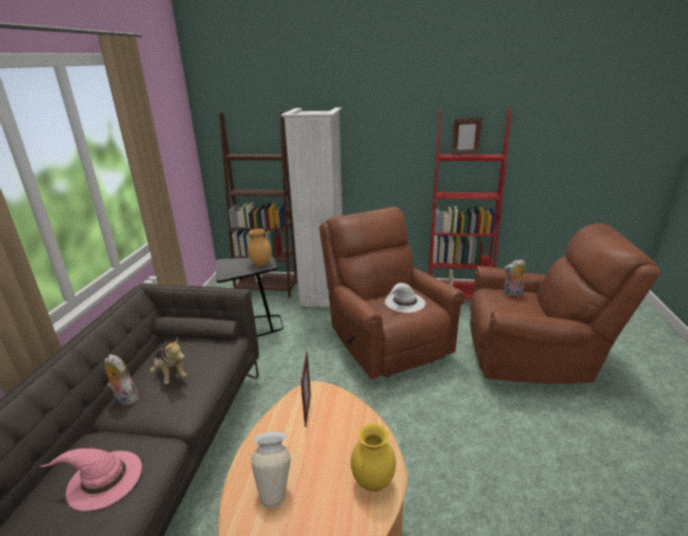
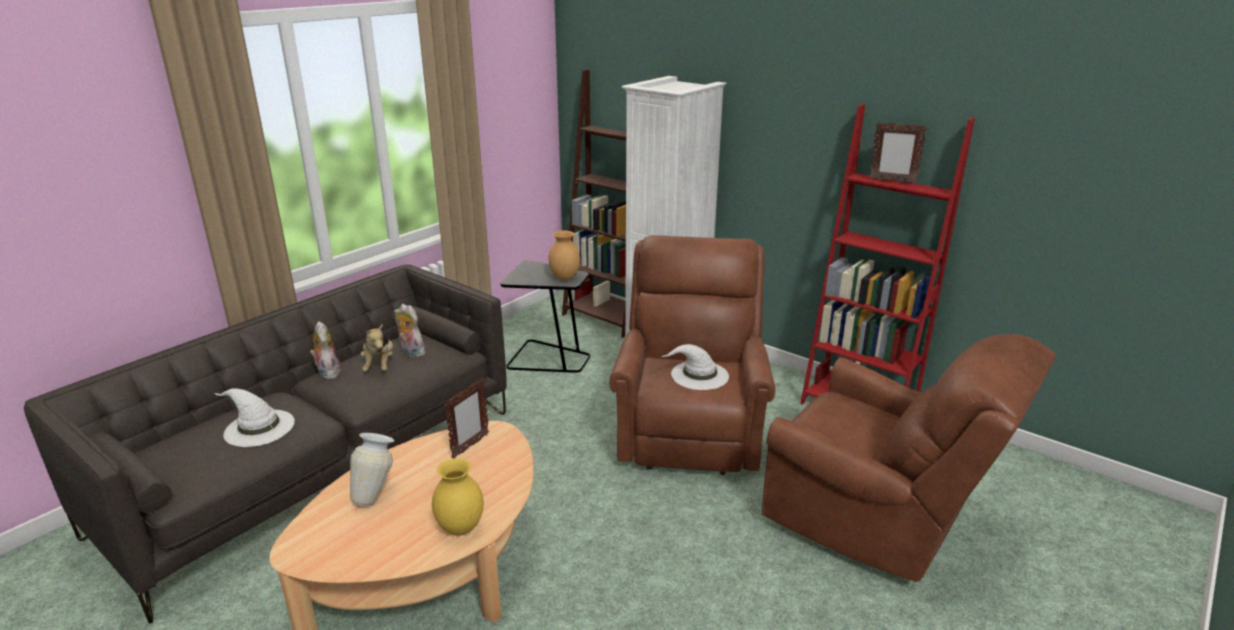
camera: 30 degrees right, 0 degrees up
(103, 479) = (258, 428): pink hat -> white hat
(512, 294) = (867, 413): plush toy -> plush toy (410, 353)

